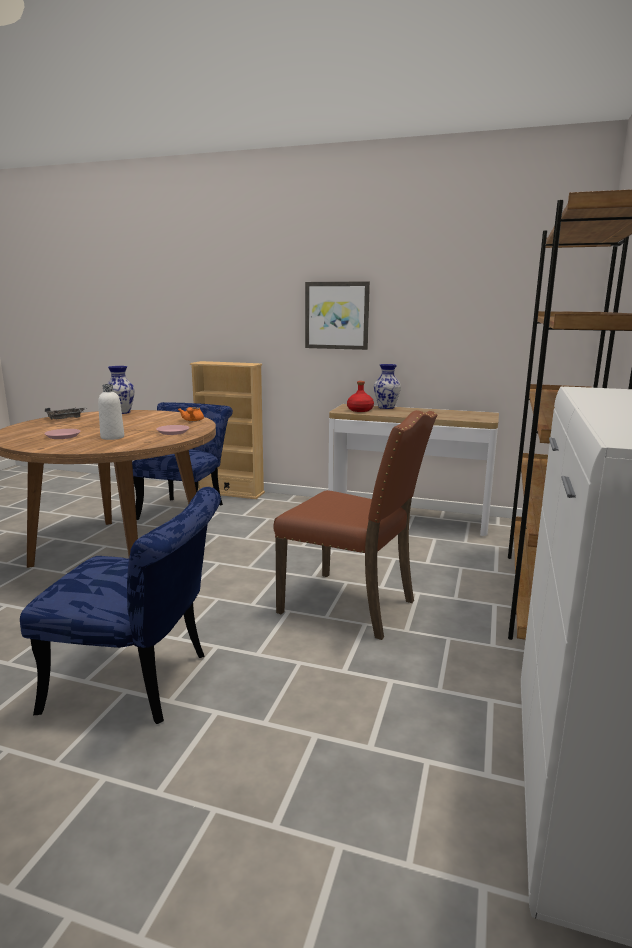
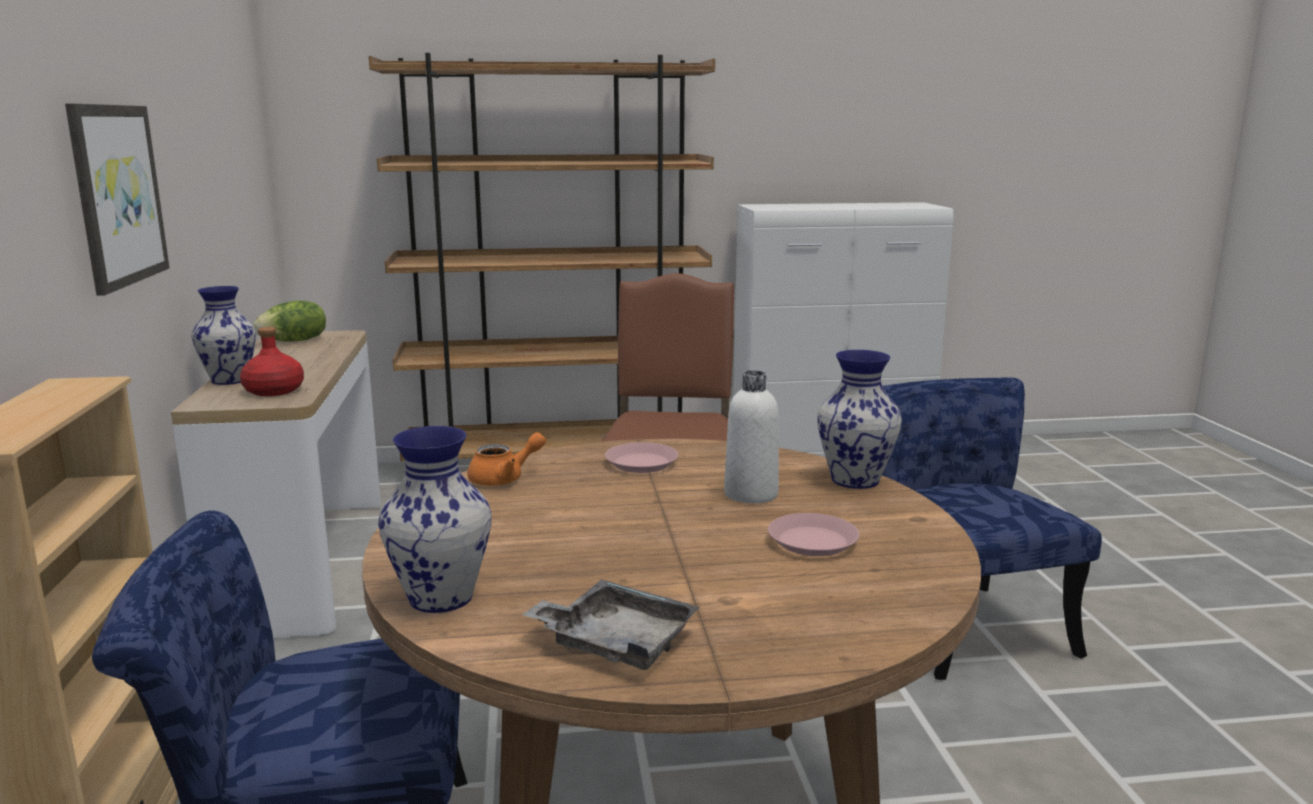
camera: 115 degrees left, 0 degrees up
(88, 449) = (856, 480): none -> vase
(468, 414) = (295, 341): none -> lettuce

